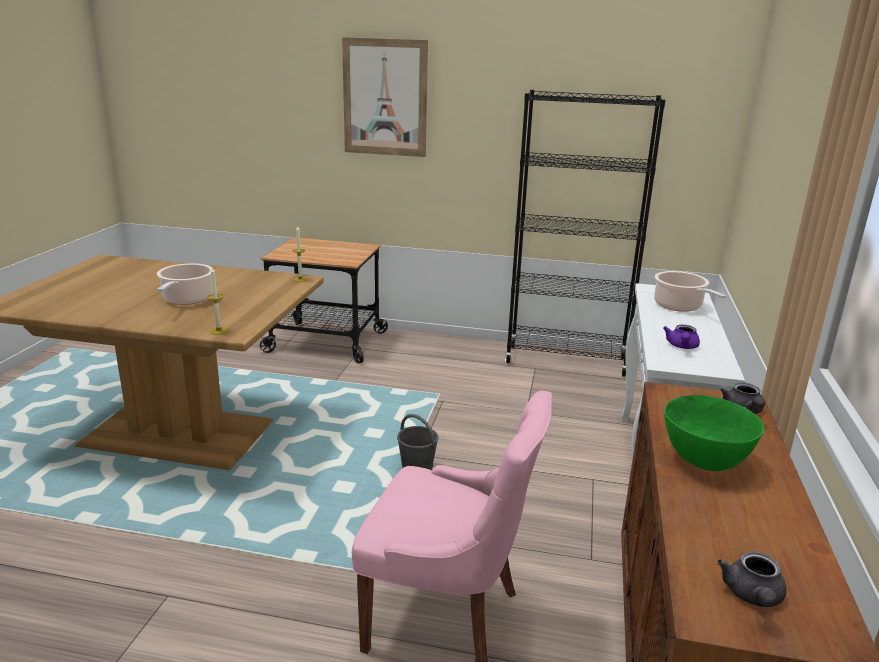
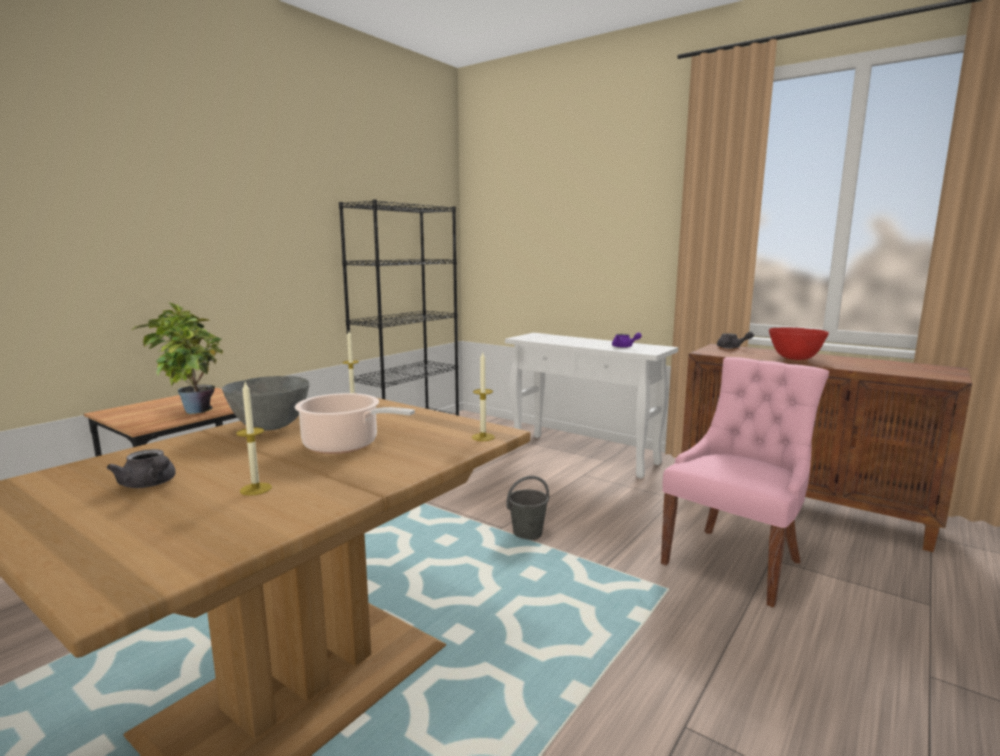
camera: 65 degrees left, 10 degrees down
(108, 299) = (256, 489): none -> candle
(218, 276) = (271, 427): none -> grey bowl
(316, 255) = (191, 411): none -> potted plant
(385, 98) = (189, 209): picture -> none
(679, 306) = (558, 339): cooking pot -> none
(705, 461) = (795, 359): green bowl -> red bowl
(752, 597) = (926, 371): grey teapot -> grey teapot (150, 484)

